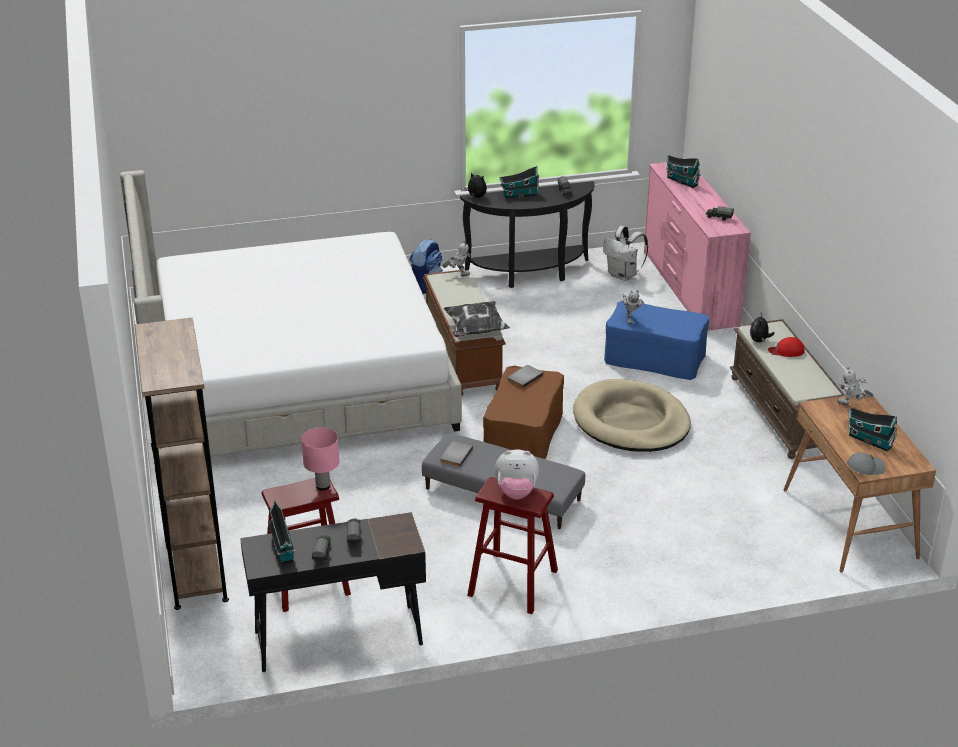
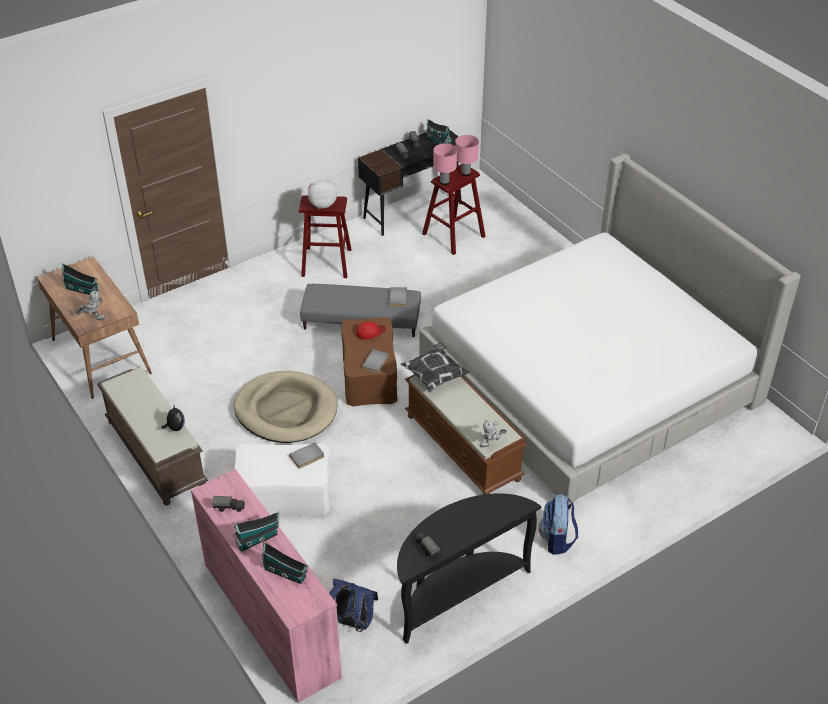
camera: 160 degrees right, 10 degrees up
(196, 567) = (526, 228): brown bookcase -> none
(281, 493) = (465, 173): none -> pink table lamp
(476, 197) = (521, 507): plush toy -> none
(519, 195) = (476, 525): toy house -> toy house (258, 539)
(623, 275) = (352, 622): white backpack -> blue backpack
(630, 319) = (307, 457): toy robot -> grey book
(654, 358) = (284, 493): blue ottoman -> white ottoman
(786, 351) = (149, 421): red cap -> red cap (370, 332)
(865, 468) = (88, 267): grey cap -> none

